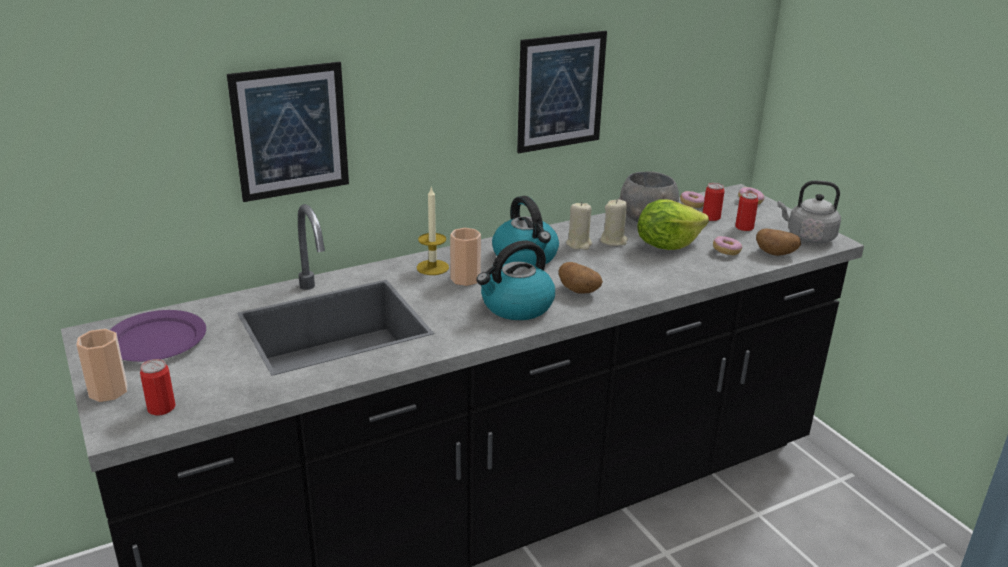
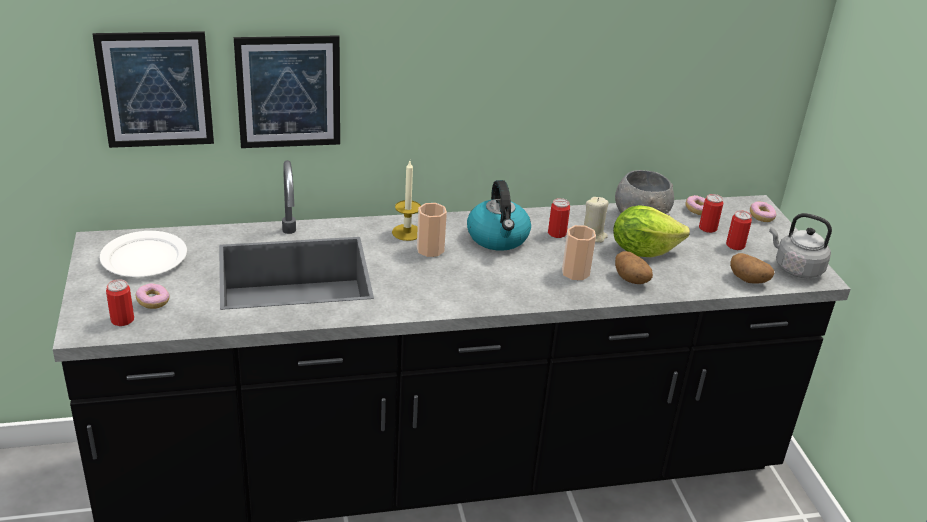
camera: 15 degrees right, 5 degrees up
(108, 391) = (89, 296): cup -> cup (575, 272)
(157, 340) = (145, 258): purple plate -> white plate
(516, 306) = (461, 286): kettle -> none
(561, 91) = (564, 83): picture -> picture (155, 90)
(579, 244) = (557, 233): beige candle -> can
(579, 291) = (528, 282): potato -> potato (632, 280)
(726, 251) = (698, 268): donut -> donut (153, 302)

